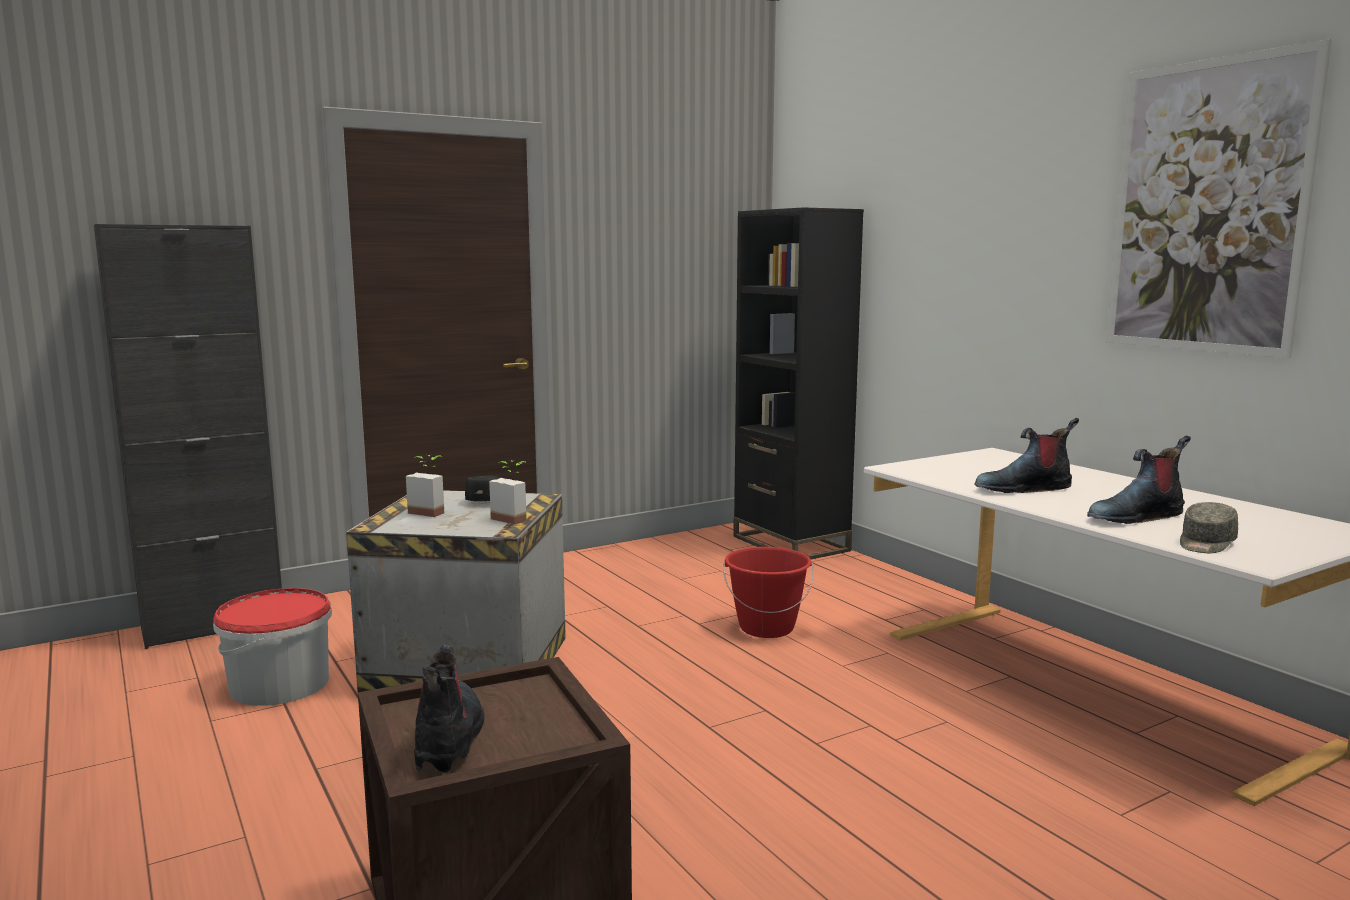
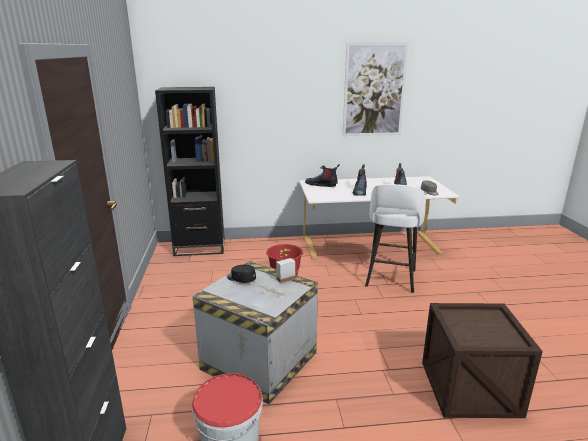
camera: 65 degrees left, 10 degrees up
(430, 511) = (249, 296): potted plant -> none
(449, 737) = (490, 336): boot -> boot (322, 185)
(928, 739) = (390, 279): none -> white stool

